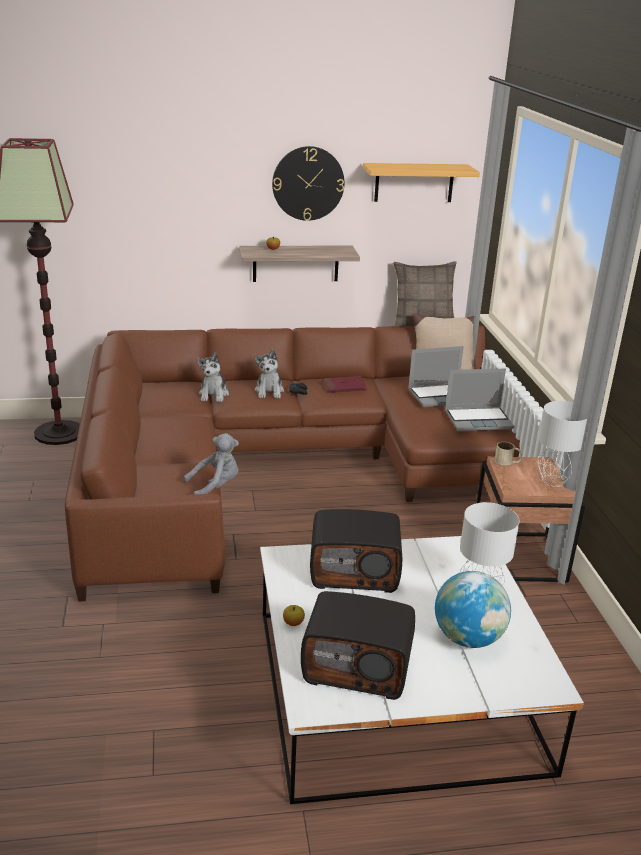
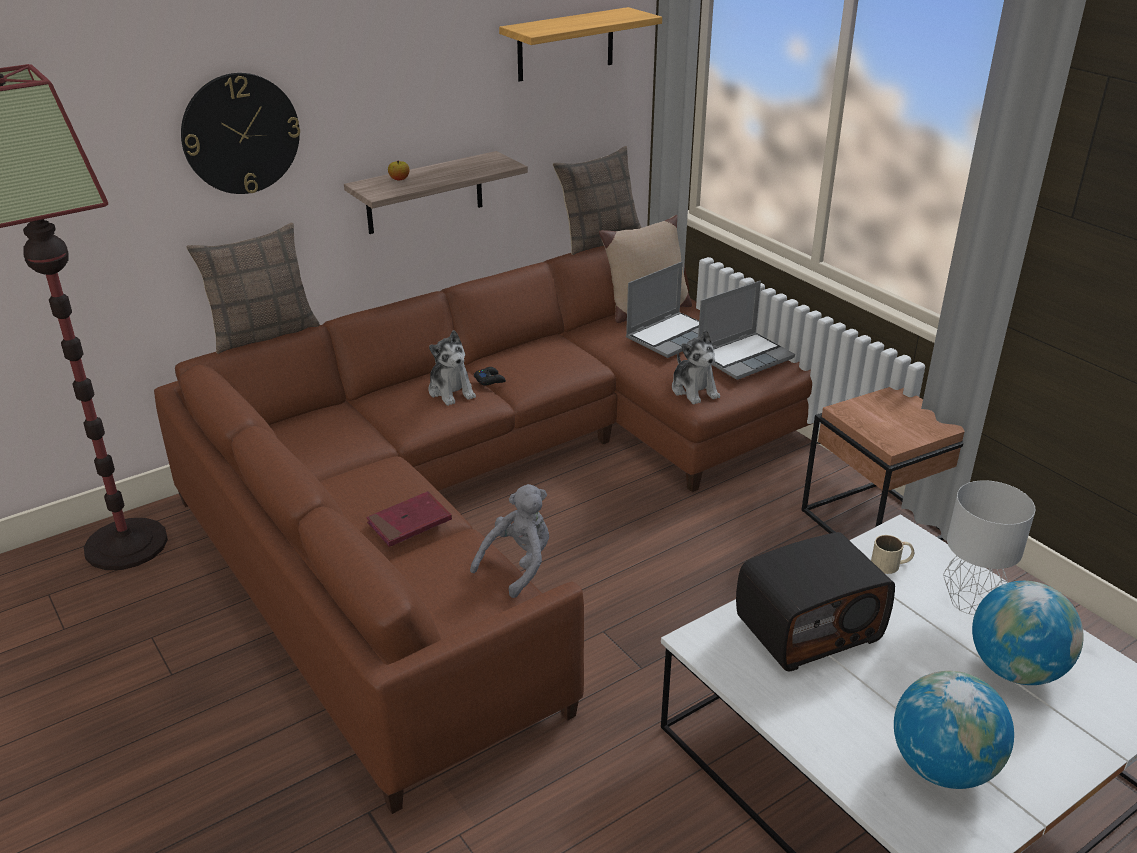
camera: 25 degrees left, 5 degrees up
(167, 326) = (263, 333): none -> pillow
(214, 394) = (377, 418): plush toy -> plush toy (694, 390)
(293, 623) = (810, 737): apple -> none
(308, 183) = (429, 70): wall clock -> wall clock (241, 134)
(344, 387) = (543, 356): red book -> red book (409, 522)
(358, 666) = (942, 767): radio -> globe
(507, 462) = (852, 408): beige mug -> beige mug (891, 564)
(552, 480) = (922, 418): grey table lamp -> none

